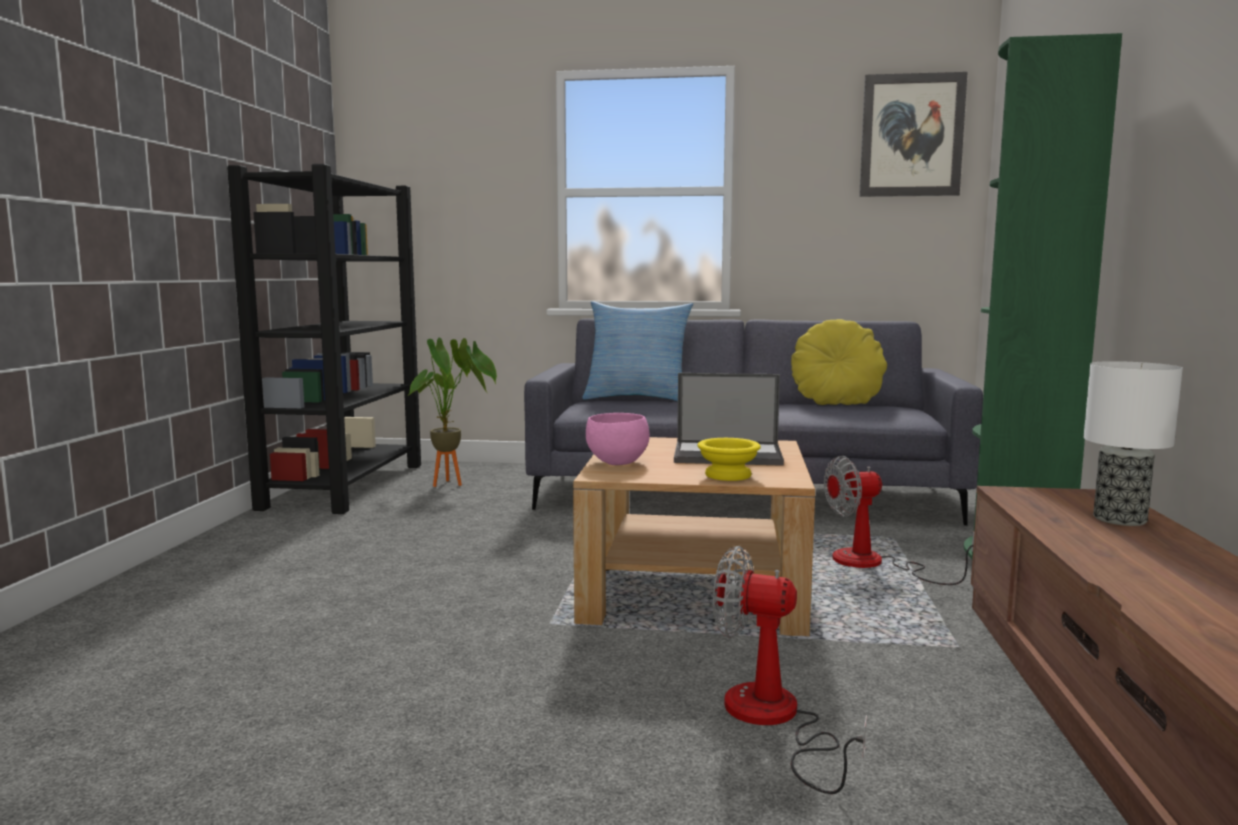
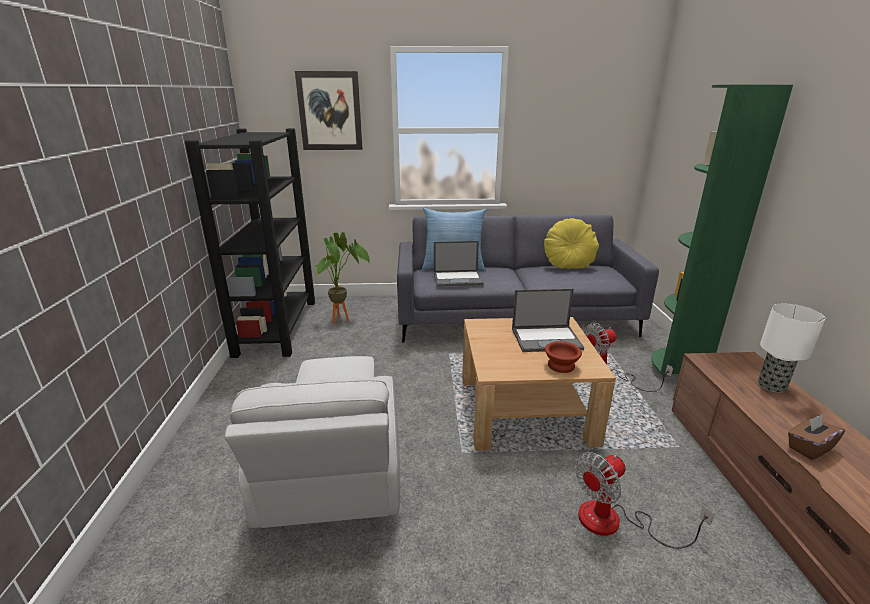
camera: 10 degrees left, 15 degrees up
(331, 620) = (333, 464): none -> white armchair
(617, 463) = (490, 355): pink bowl -> none
(634, 407) = (458, 278): none -> laptop
(728, 476) = (561, 366): yellow bowl -> brown bowl
(773, 720) = (615, 522): fan -> fan turned 45 degrees counterclockwise
(911, 136) = (613, 96): picture -> picture (330, 111)
(1134, 574) = (809, 447): none -> brown tissue box

